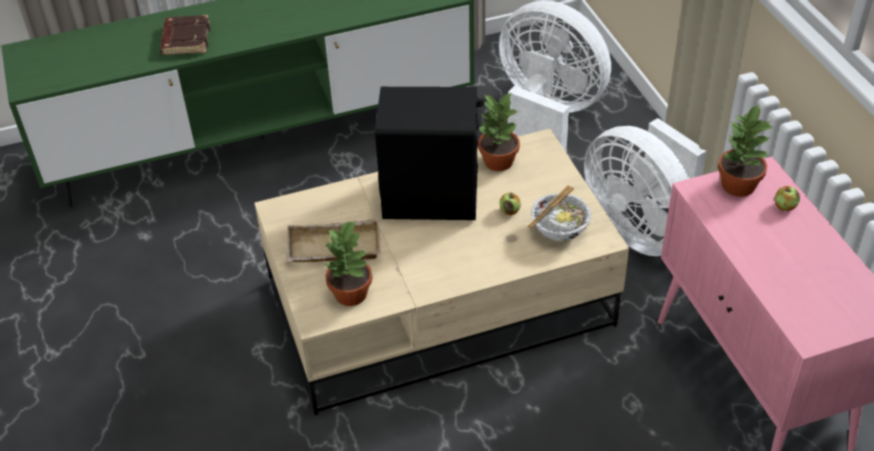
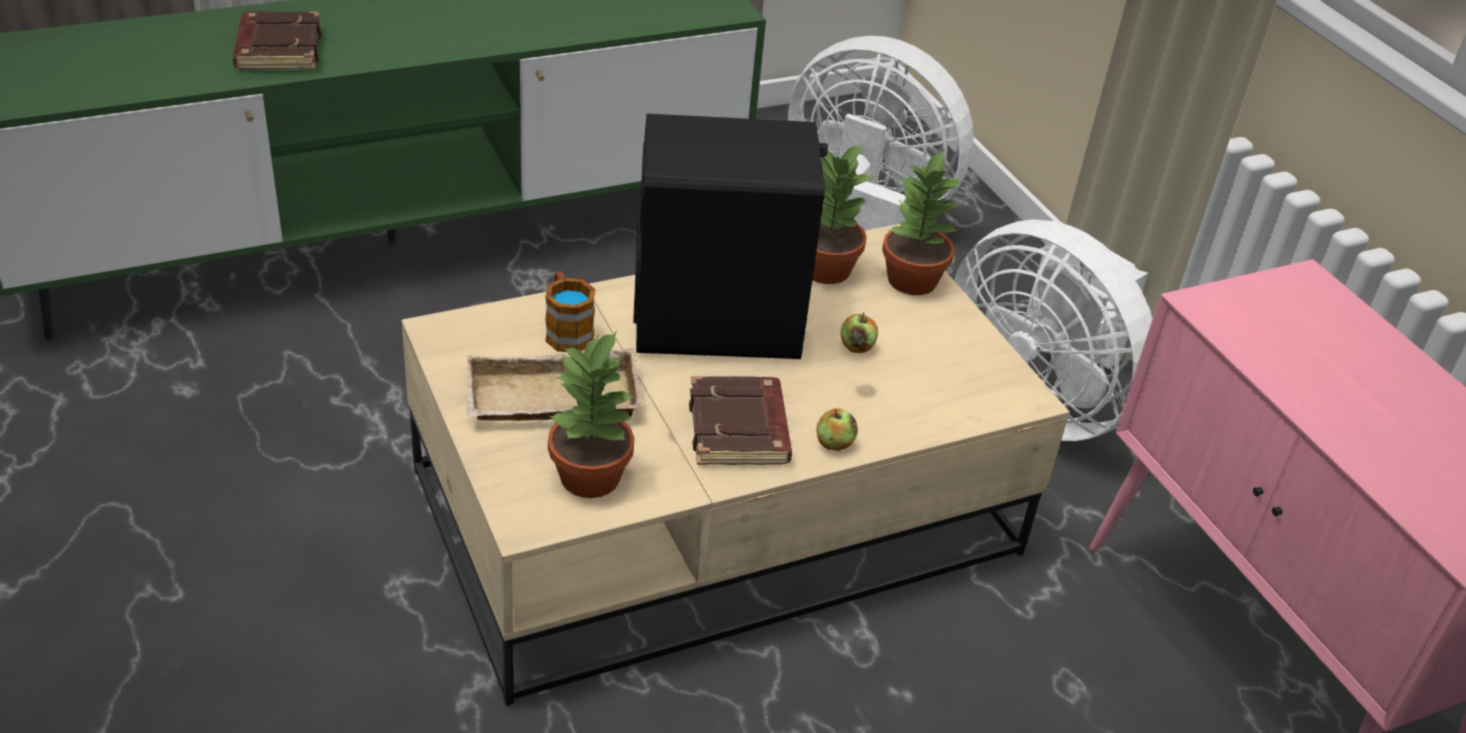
camera: 10 degrees left, 5 degrees down
(345, 206) = (566, 330): none -> mug
(436, 264) = (740, 430): none -> brown book
(559, 230) = (946, 379): bowl -> none
(737, 186) = (1270, 301): potted plant -> potted plant (911, 281)
(785, 206) = (1357, 336): apple -> apple (834, 443)

